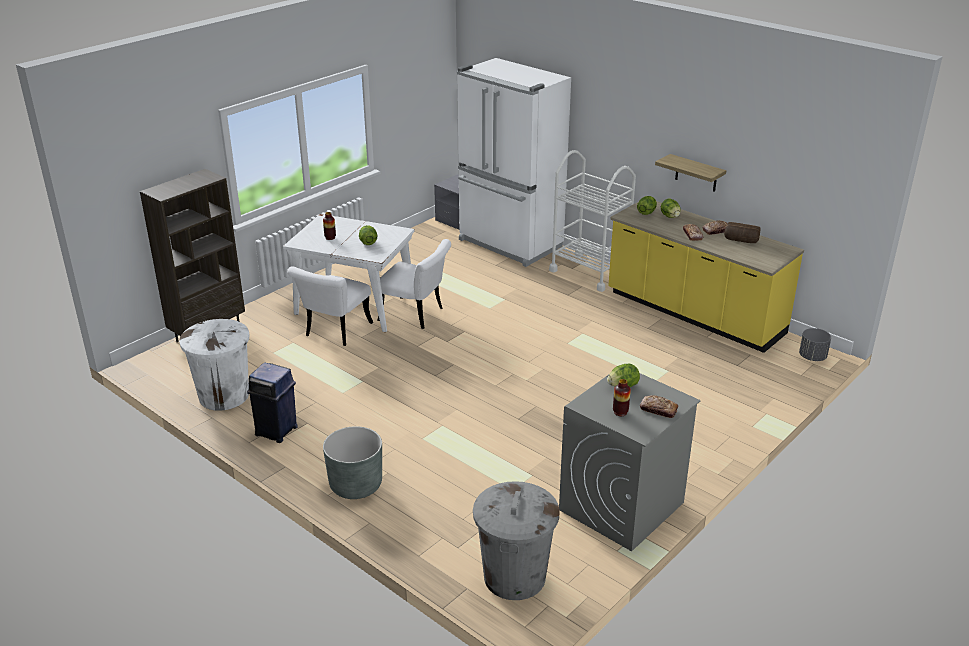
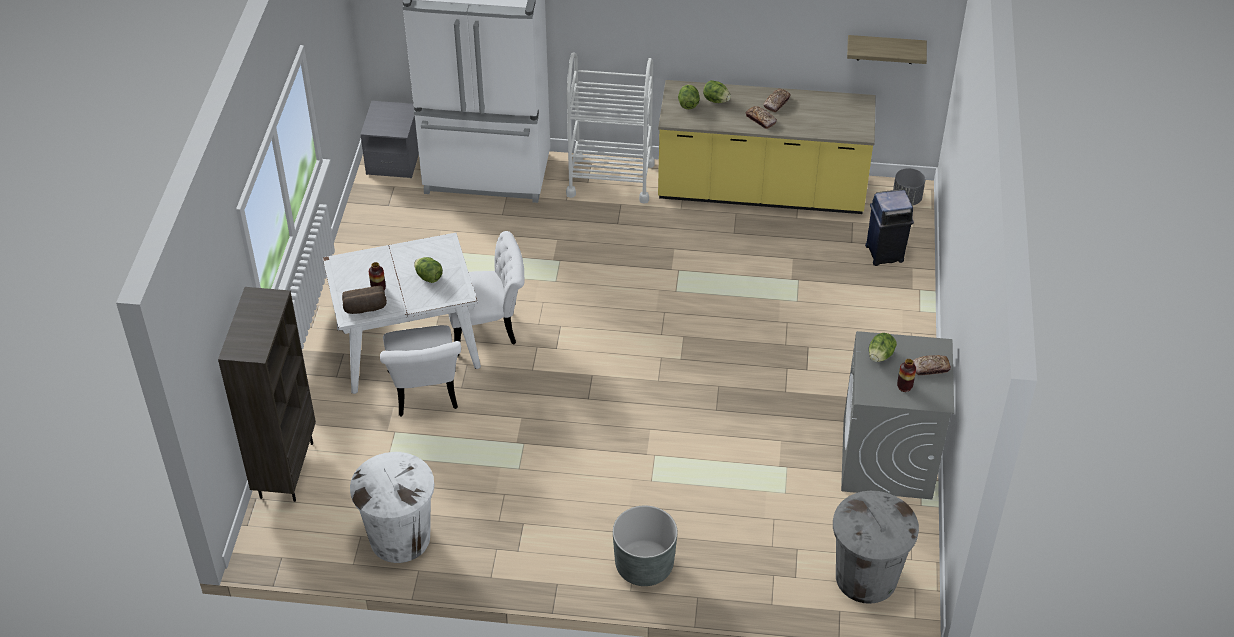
camera: 35 degrees left, 15 degrees up
(277, 431) = (503, 549): blue trash can -> blue trash can (885, 253)
(696, 173) = (732, 43): shelf -> shelf (885, 49)
(740, 240) = (810, 107): bread -> bread (365, 308)

